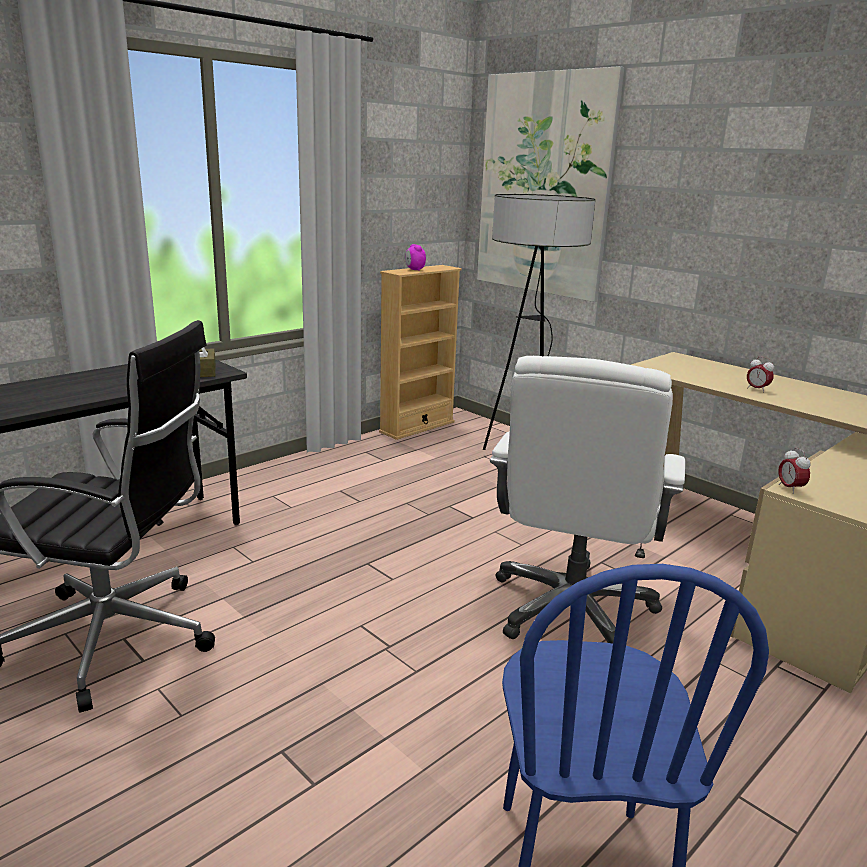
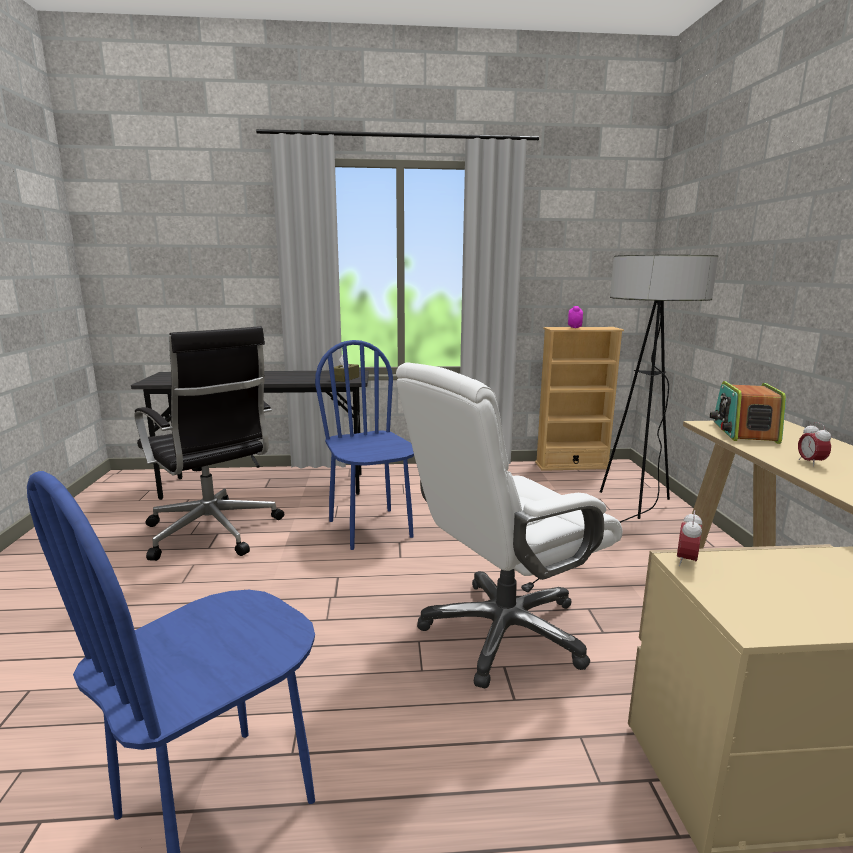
camera: 40 degrees right, 5 degrees down
(315, 560) = (371, 528): none -> blue chair
(544, 185) = (699, 250): picture -> none
(677, 370) = (743, 432): none -> radio

